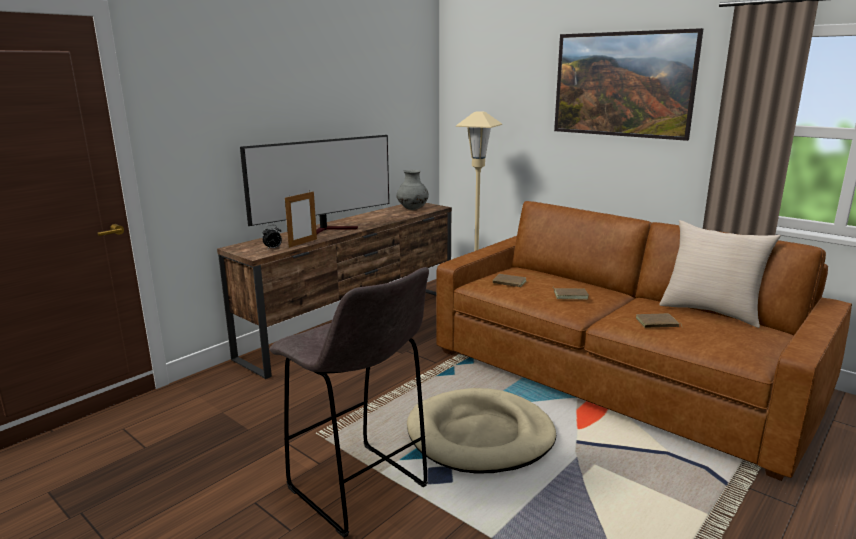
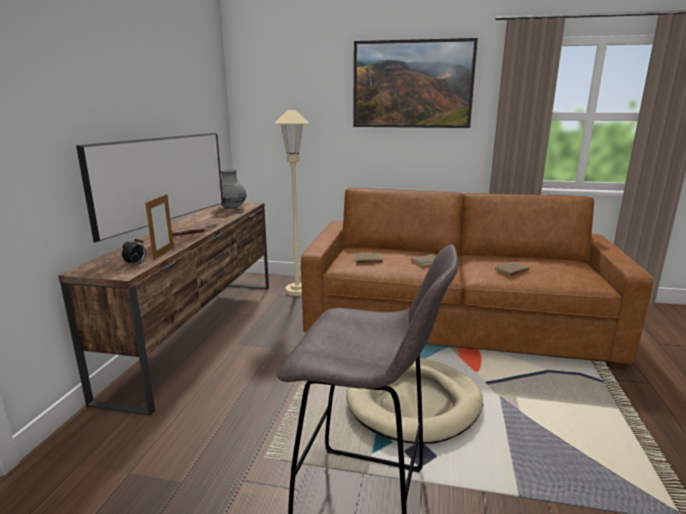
camera: 30 degrees left, 0 degrees up
(710, 311) = (525, 256): beige pillow -> none

